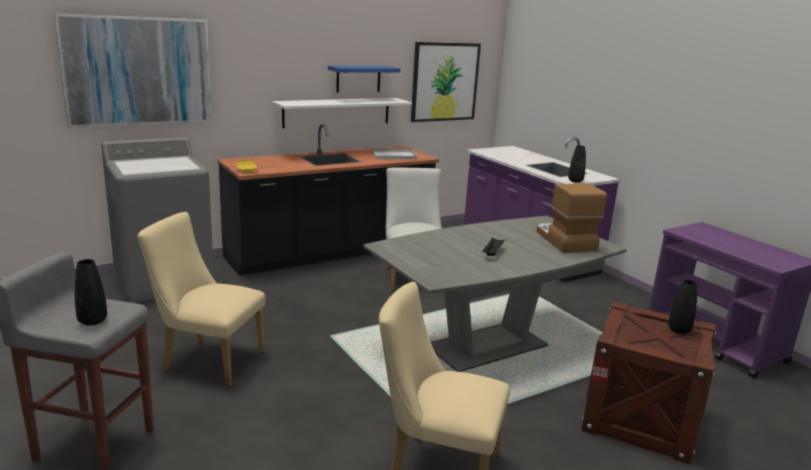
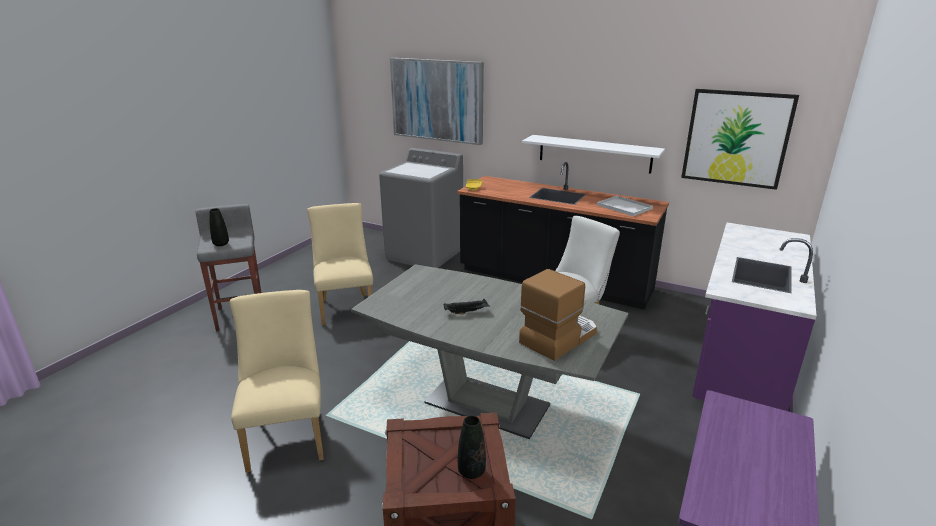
camera: 60 degrees right, 5 degrees up
(358, 79) = (620, 123): blue shelf -> none
(575, 181) = (732, 292): black vase -> none

